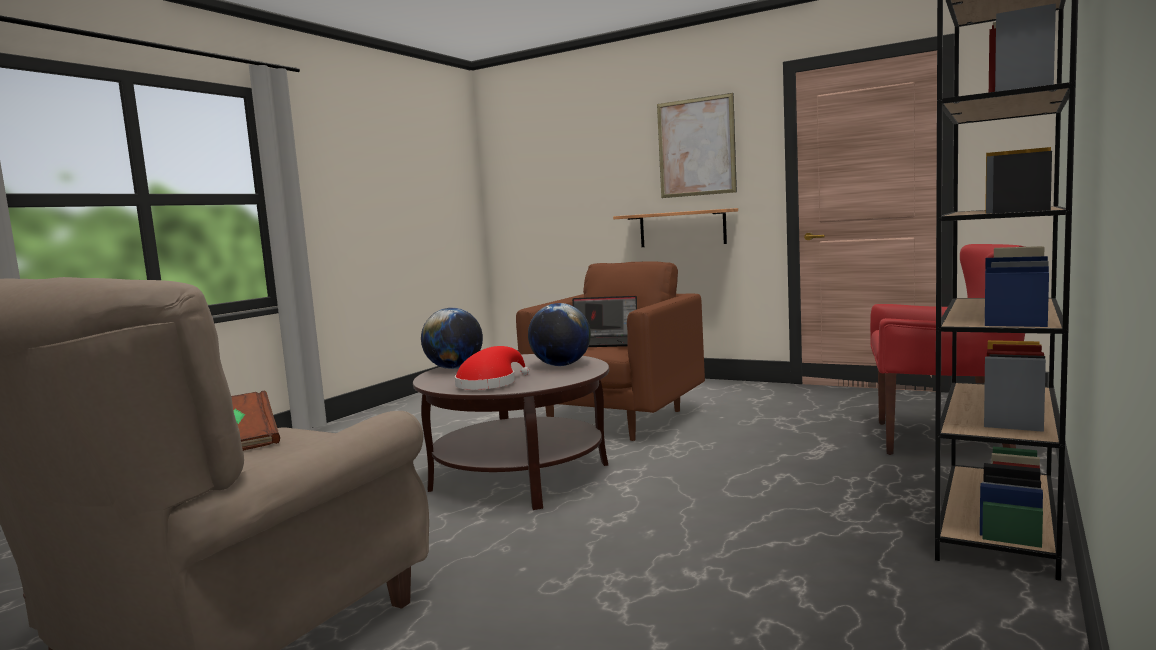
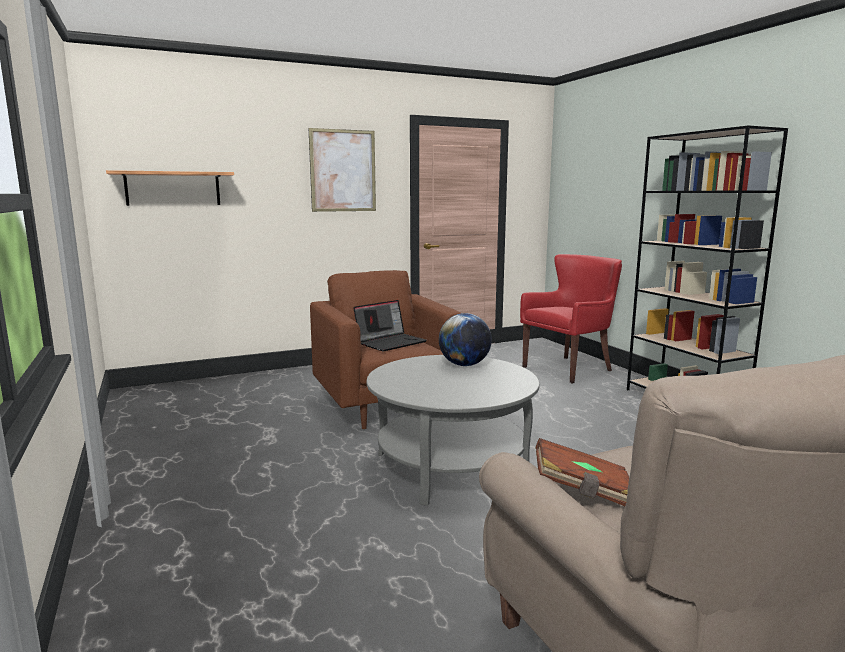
camera: 55 degrees left, 5 degrees up
(454, 368) = (393, 386): globe -> none
(490, 384) = (487, 390): red hat -> none
(520, 476) = (451, 466): brown coffee table -> grey coffee table
(682, 228) = (330, 238): shelf -> shelf (173, 188)

